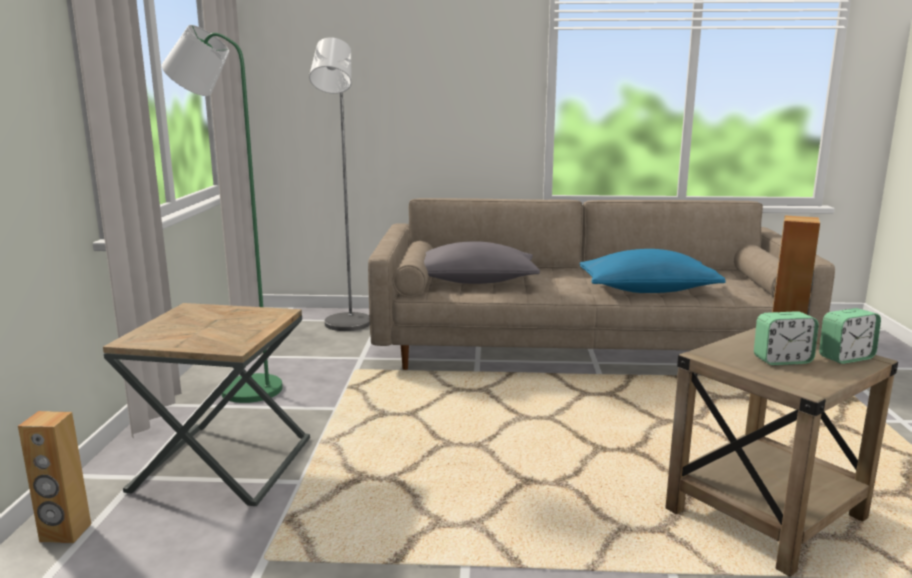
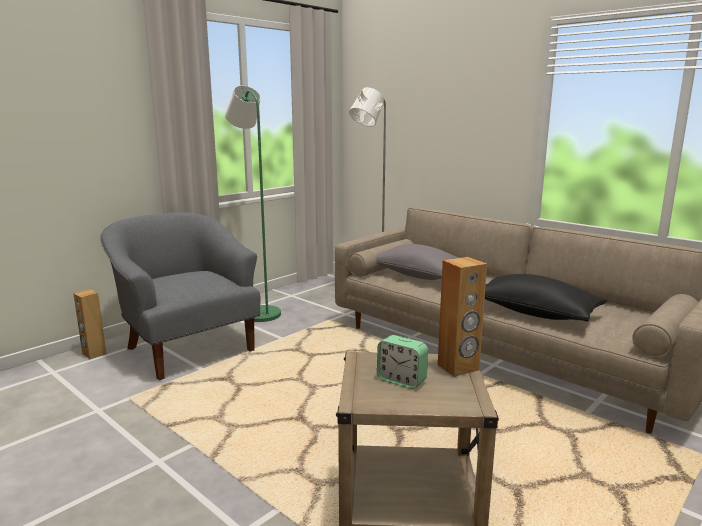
camera: 40 degrees right, 0 degrees up
(223, 464) = (188, 347): brown side table -> grey armchair
(647, 290) = (535, 313): blue pillow -> black pillow
(846, 358) = (456, 397): alarm clock -> none

